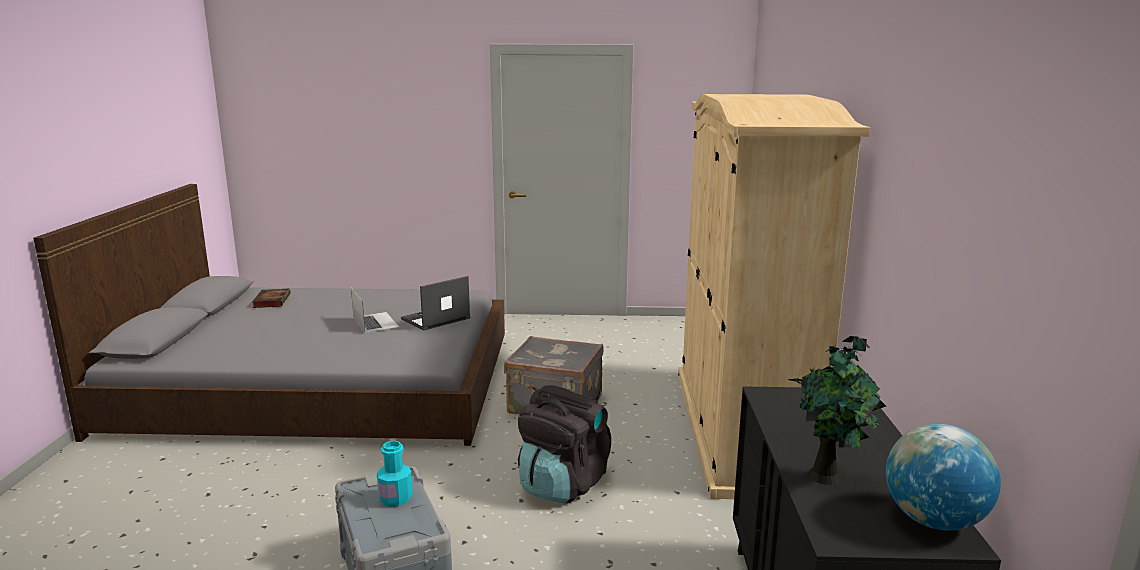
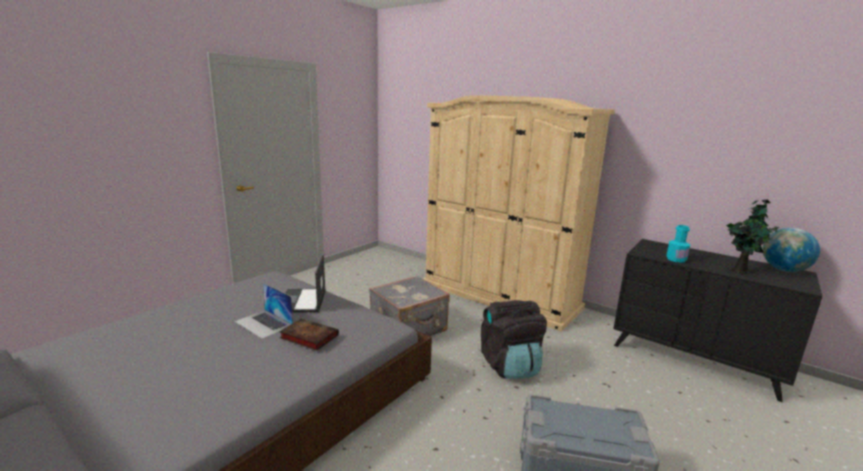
camera: 55 degrees left, 0 degrees up
(271, 301) = (78, 358): book -> book (307, 337)
(375, 322) = (264, 323): laptop -> laptop turned 150 degrees counterclockwise
(395, 498) = (571, 418): turquoise bottle -> turquoise bottle (676, 259)

